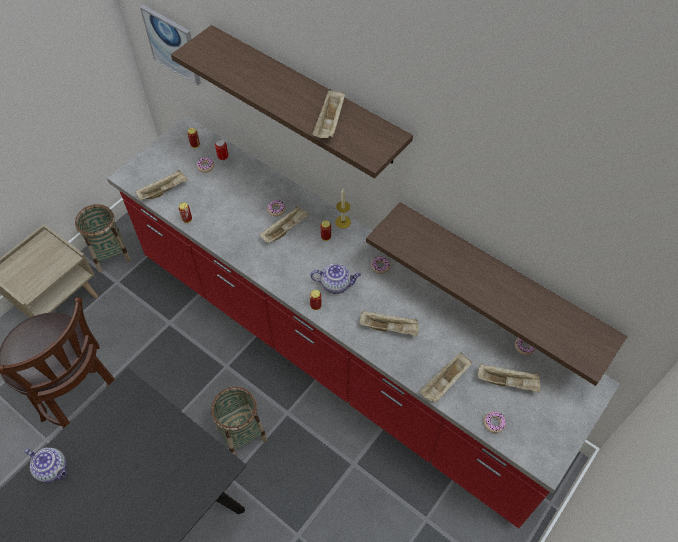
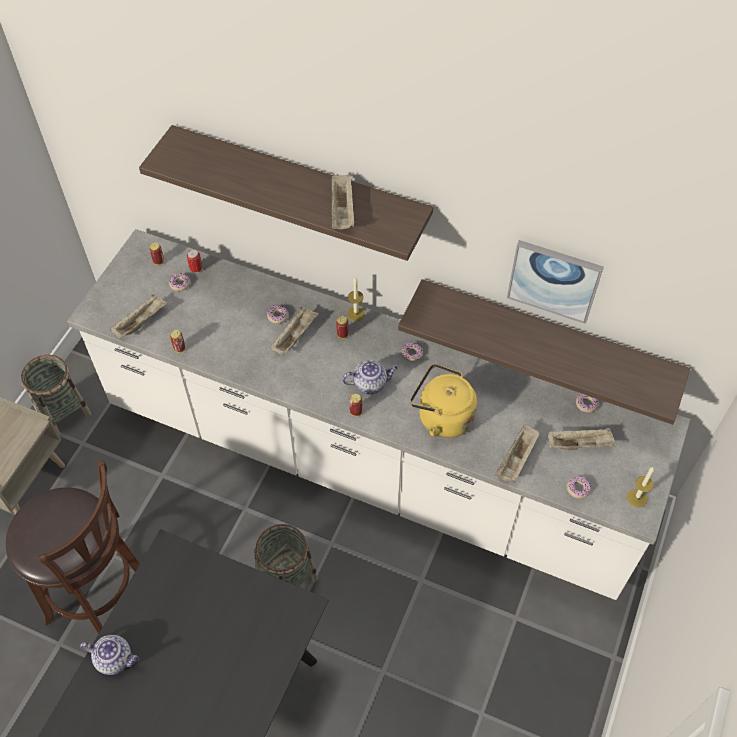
camera: 15 degrees left, 0 degrees up
(172, 44) = (116, 152): picture -> picture (554, 280)
(339, 351) = (368, 462): red counter -> white counter
(389, 328) = (442, 417): beige tray -> yellow kettle
(547, 445) = (637, 498): none -> candle

